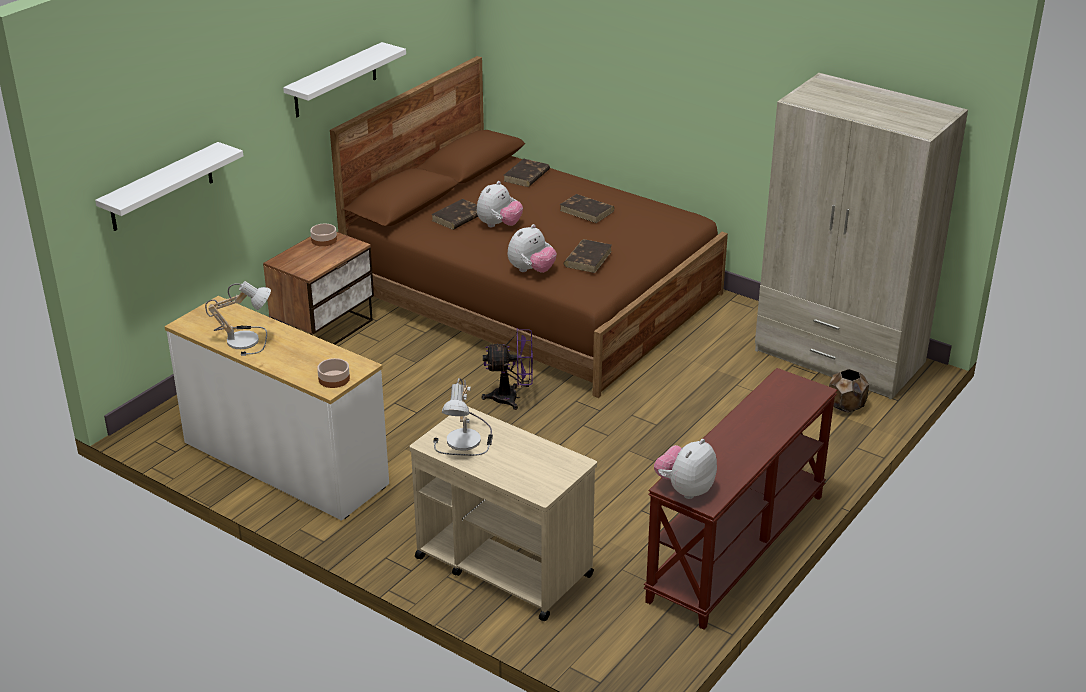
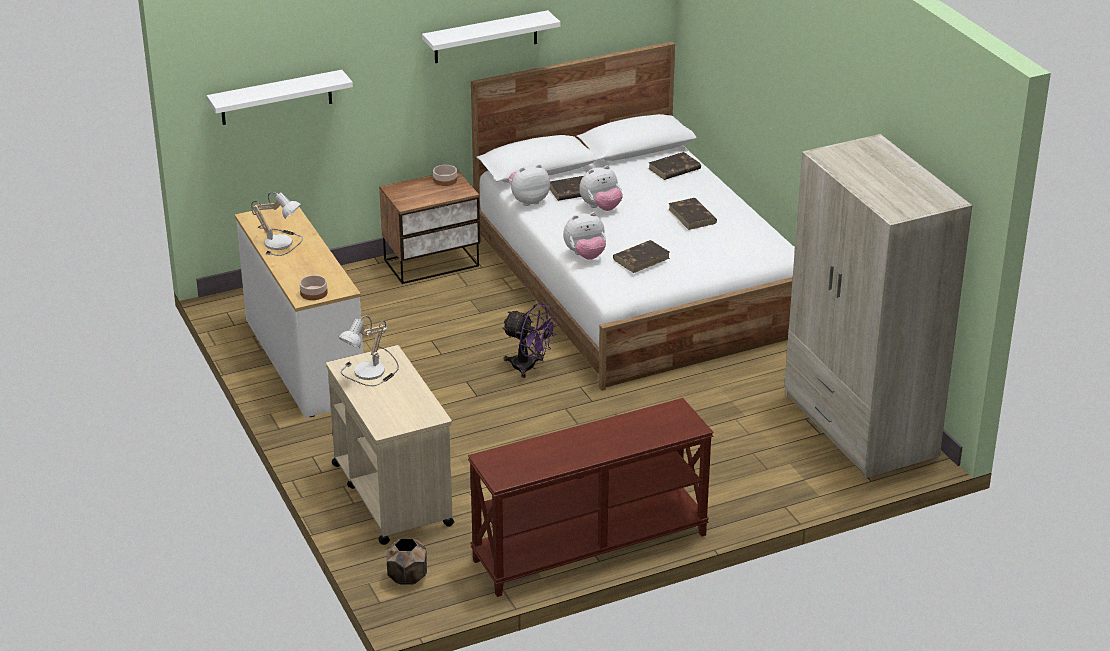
camera: 30 degrees right, 0 degrees up
(533, 294) = (637, 284): brown bed -> white bed
(685, 489) = (495, 464): plush toy -> plush toy (528, 200)
(845, 407) = (814, 470): brown planter -> brown planter (407, 578)

